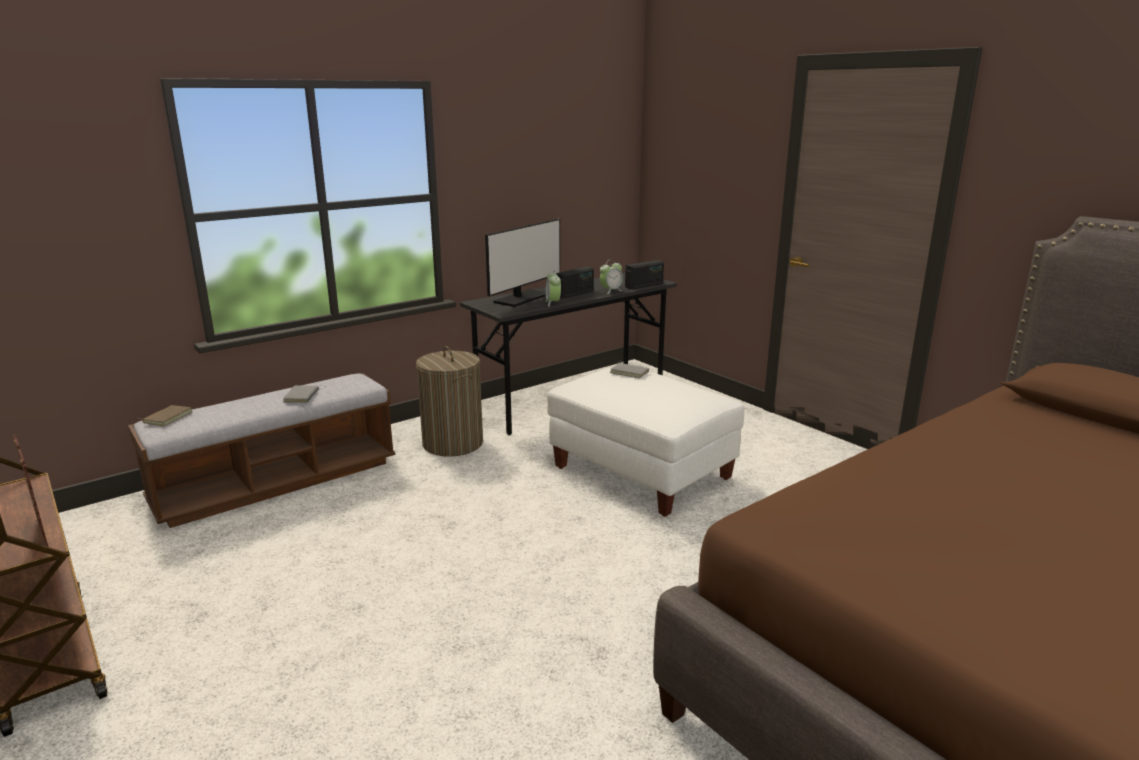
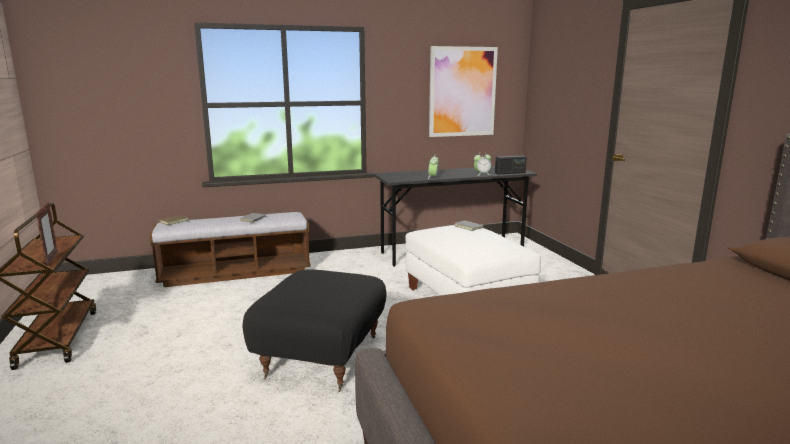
camera: 20 degrees right, 5 degrees down
(453, 443) = (354, 266): laundry basket -> none
(509, 596) = (320, 356): none -> black ottoman
(521, 298) = (415, 174): monitor -> none
(564, 172) = (462, 92): none -> picture
(575, 293) = (454, 174): radio -> none

